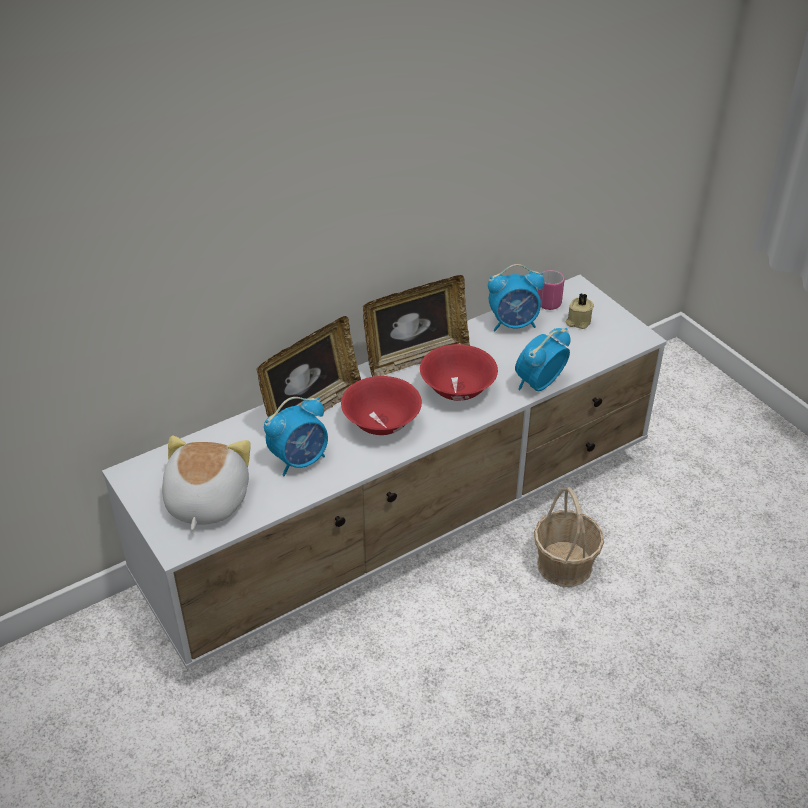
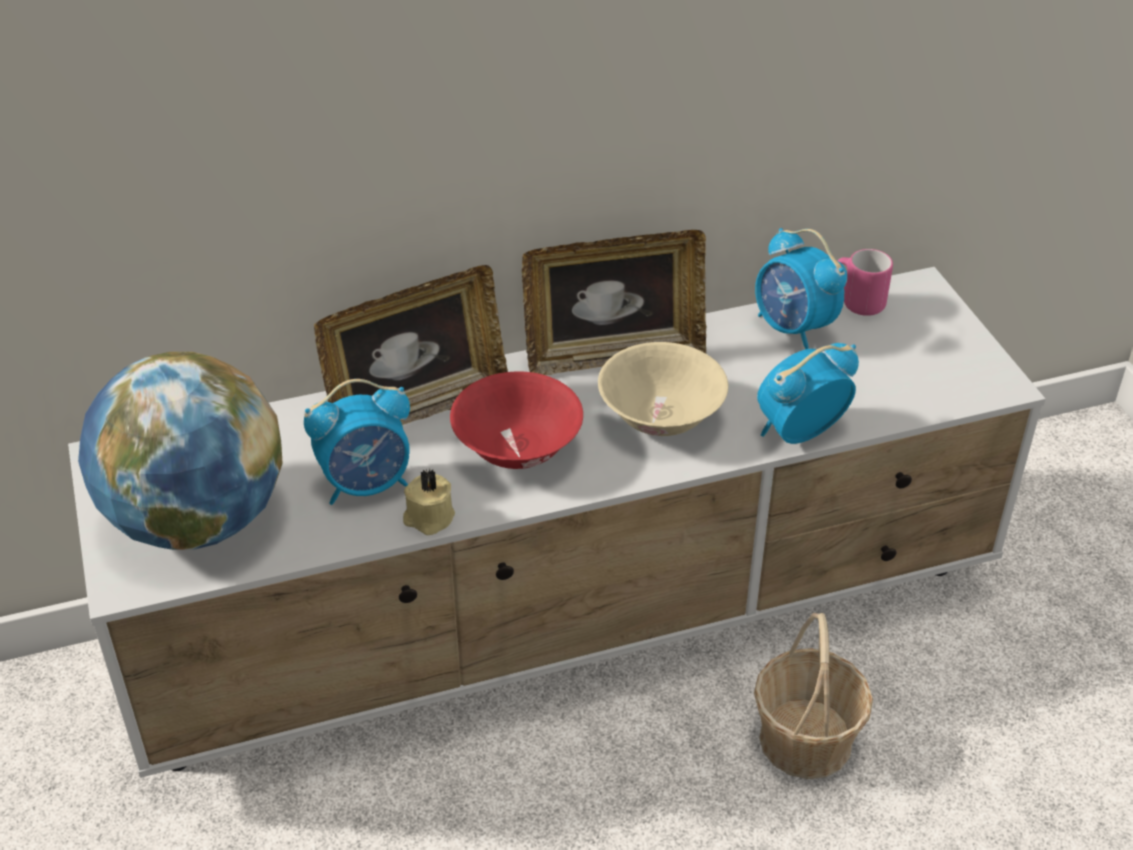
camera: 15 degrees right, 0 degrees up
(205, 501) = (196, 521): plush toy -> globe
(458, 390) = (661, 418): red bowl -> beige bowl
(514, 324) = (793, 328): alarm clock -> alarm clock turned 45 degrees clockwise
(578, 321) = (902, 342): beige candle -> beige candle (428, 518)

